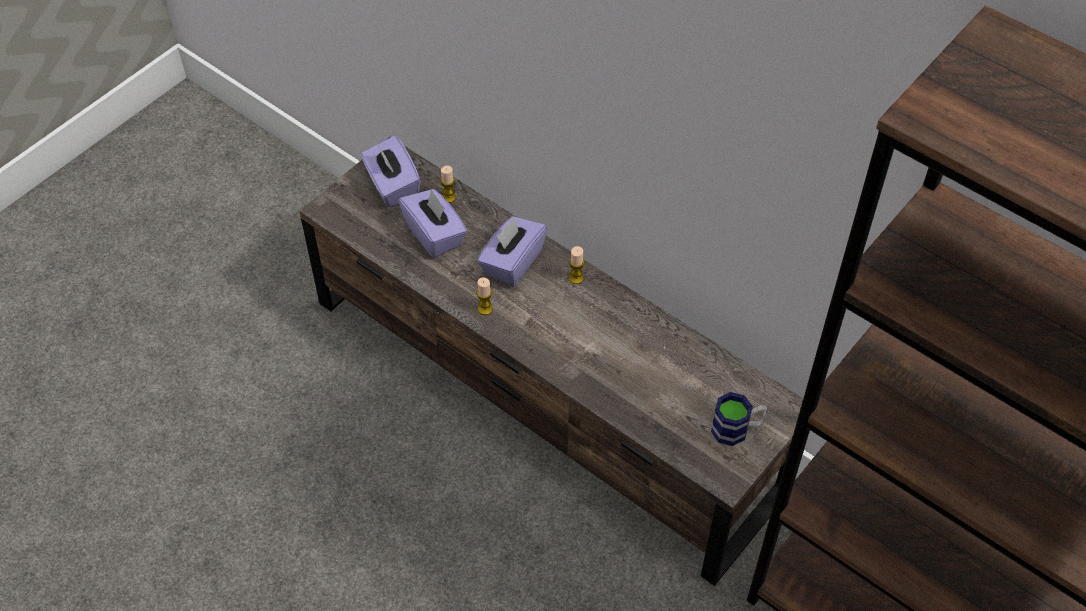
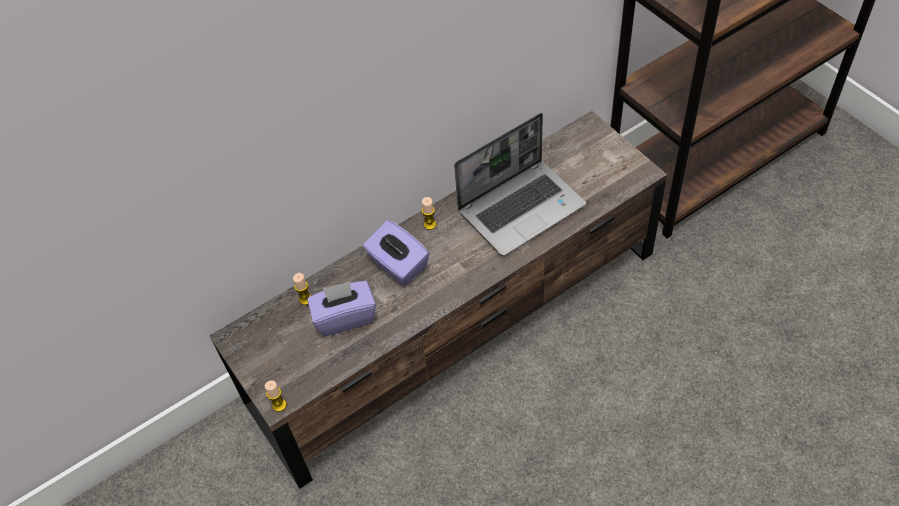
camera: 70 degrees left, 0 degrees up
(392, 186) = (273, 342): purple tissue box -> none
(485, 309) = (440, 293): candle -> candle (279, 405)
(628, 360) = (522, 207): none -> laptop
(737, 429) = (601, 156): mug -> none

